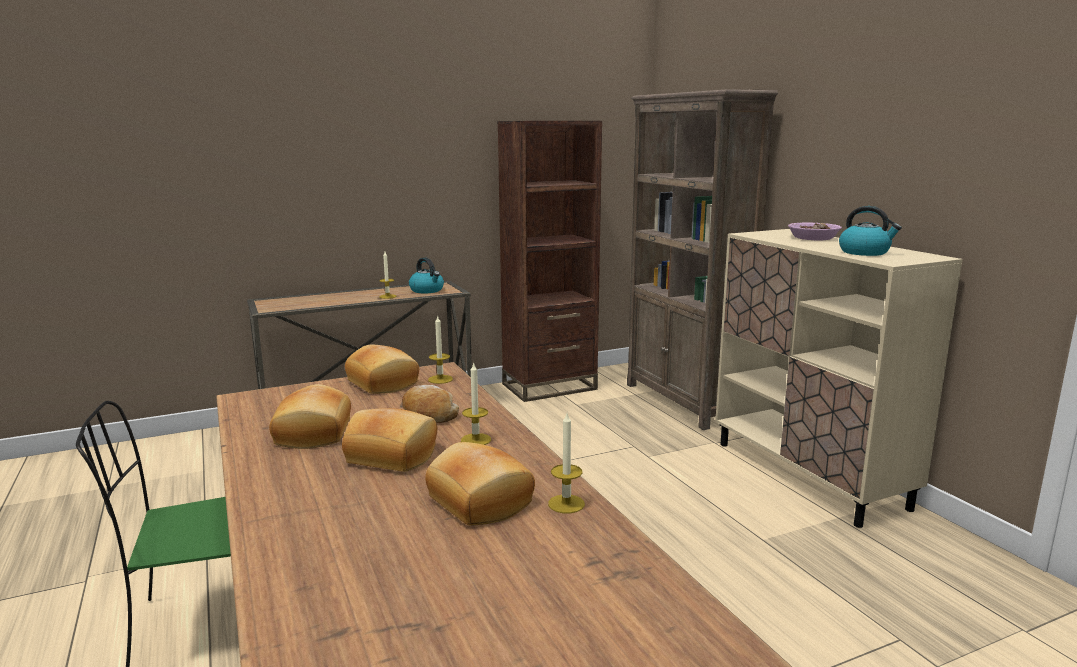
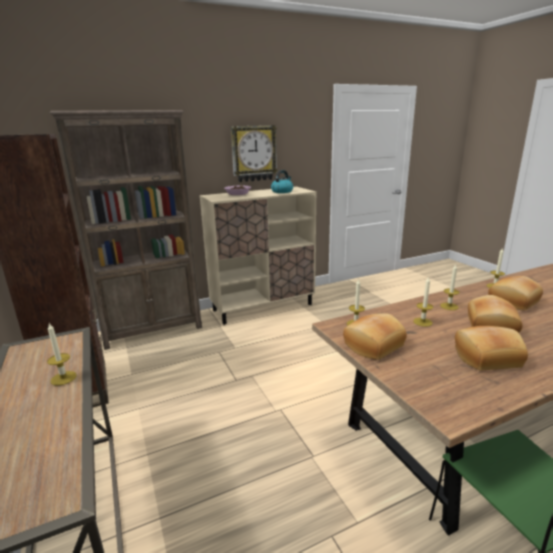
camera: 90 degrees left, 5 degrees up
(427, 290) = (48, 354): kettle -> none
(428, 414) = (422, 322): bread -> candle
(891, 169) = (253, 153): none -> wall clock

